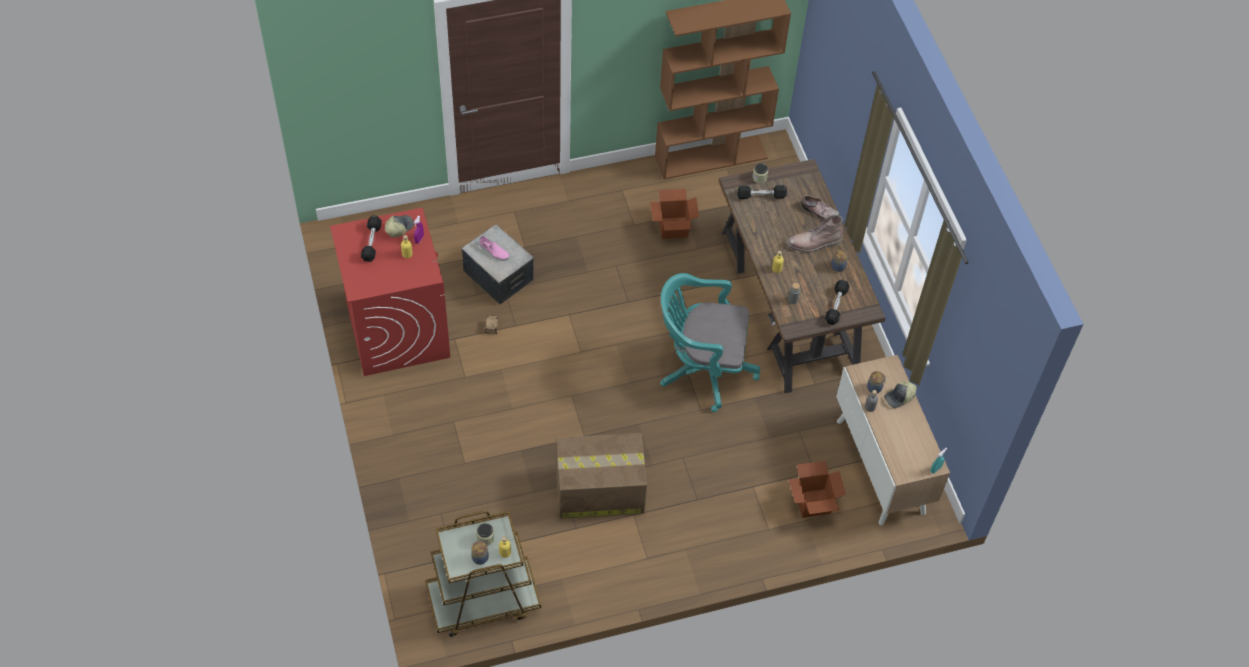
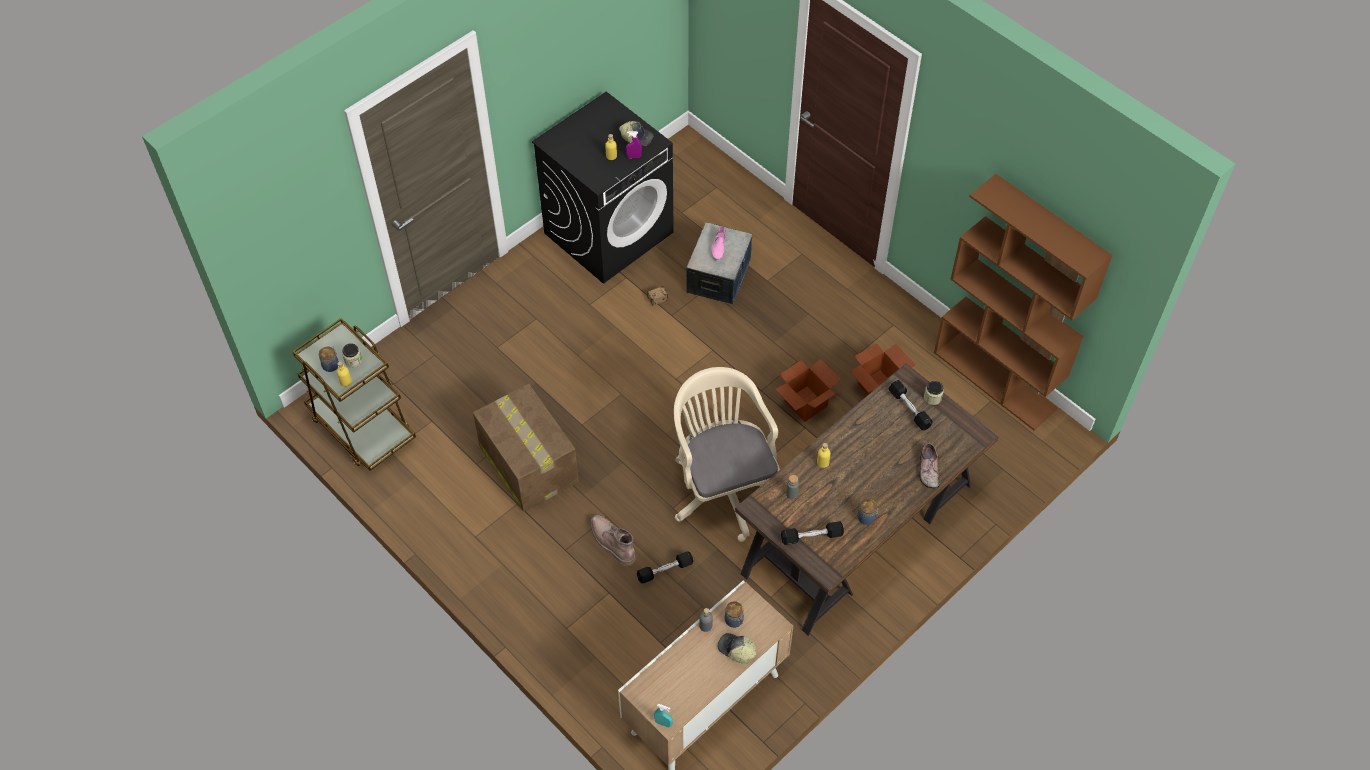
camera: 65 degrees right, 0 degrees up
(371, 242) = (607, 126): black dumbbell -> black dumbbell (665, 570)
(397, 329) = (609, 232): red washing machine -> black washing machine
(701, 368) = (723, 487): turquoise office chair -> beige office chair
(813, 503) = (621, 656): cardboard box -> cardboard box (806, 404)
(814, 243) = (881, 482): brown boot -> brown boot (611, 542)

